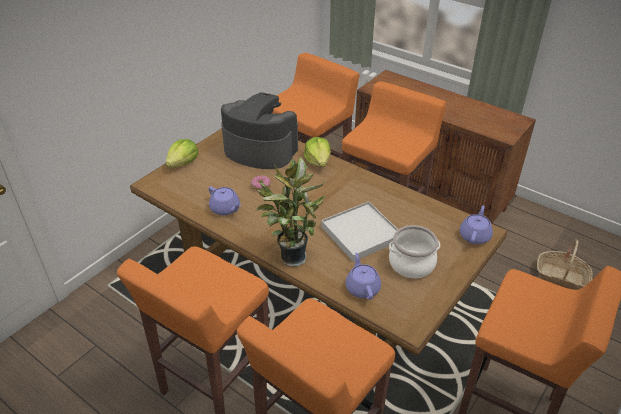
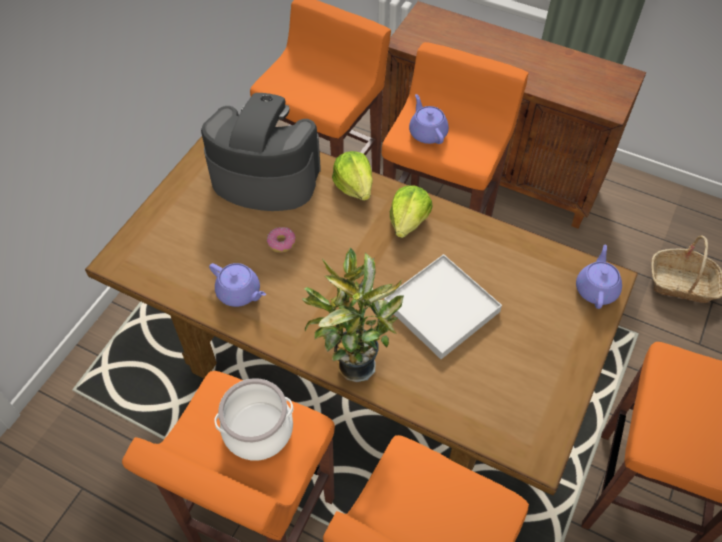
camera: 10 degrees left, 15 degrees up
(183, 163) = (155, 216): lettuce -> lettuce (408, 221)
(362, 287) = (462, 401): purple teapot -> purple teapot (427, 132)
(411, 264) = (521, 351): cooking pot -> cooking pot (258, 431)

